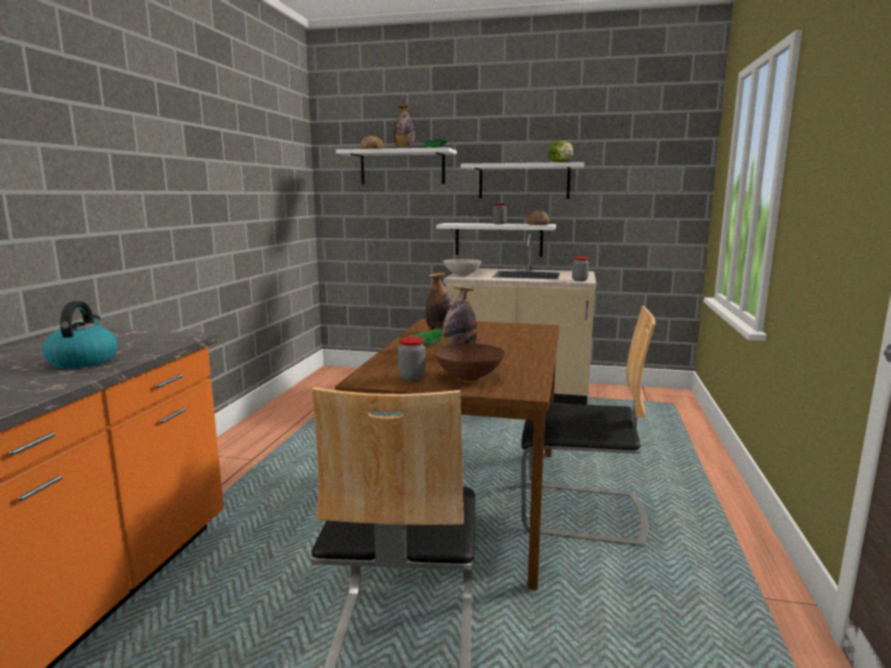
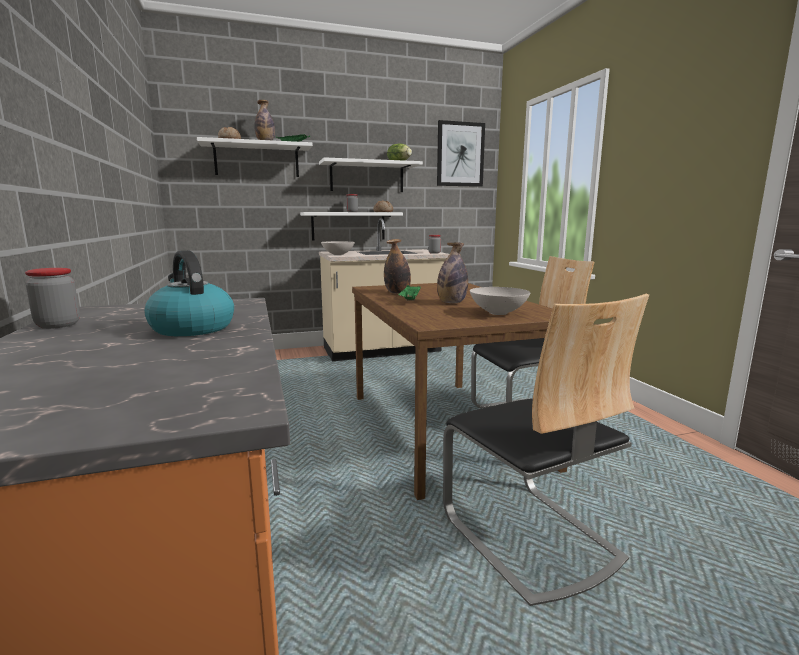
camera: 30 degrees left, 0 degrees up
(412, 377) = (460, 318): jar -> jar (58, 325)
(467, 377) = (497, 313): brown bowl -> white bowl
(655, 148) = (460, 154): none -> picture

